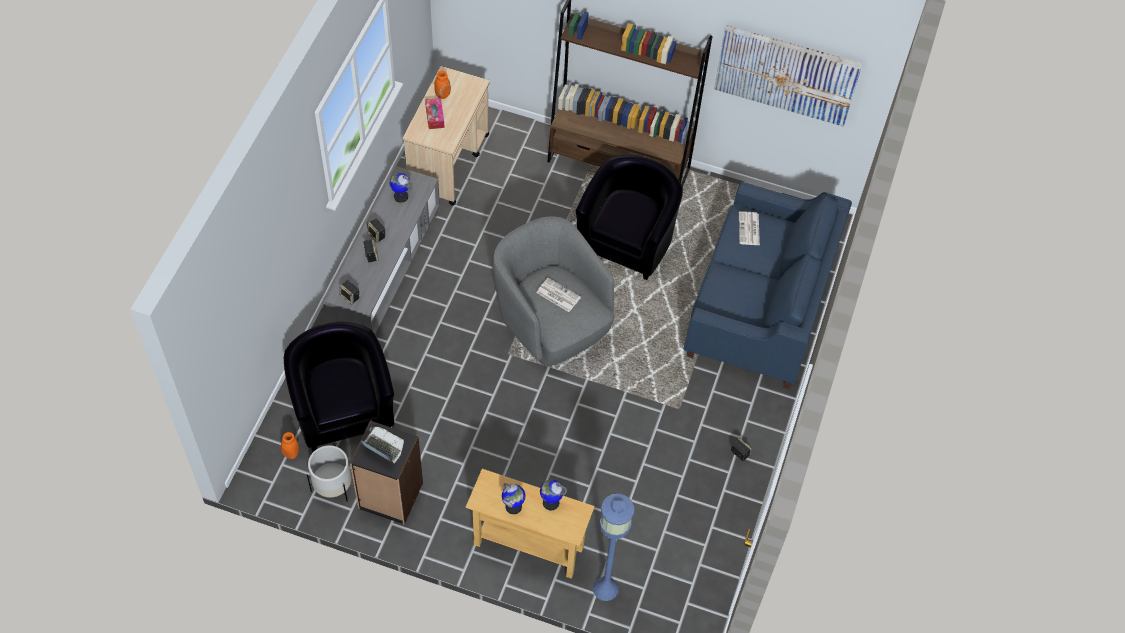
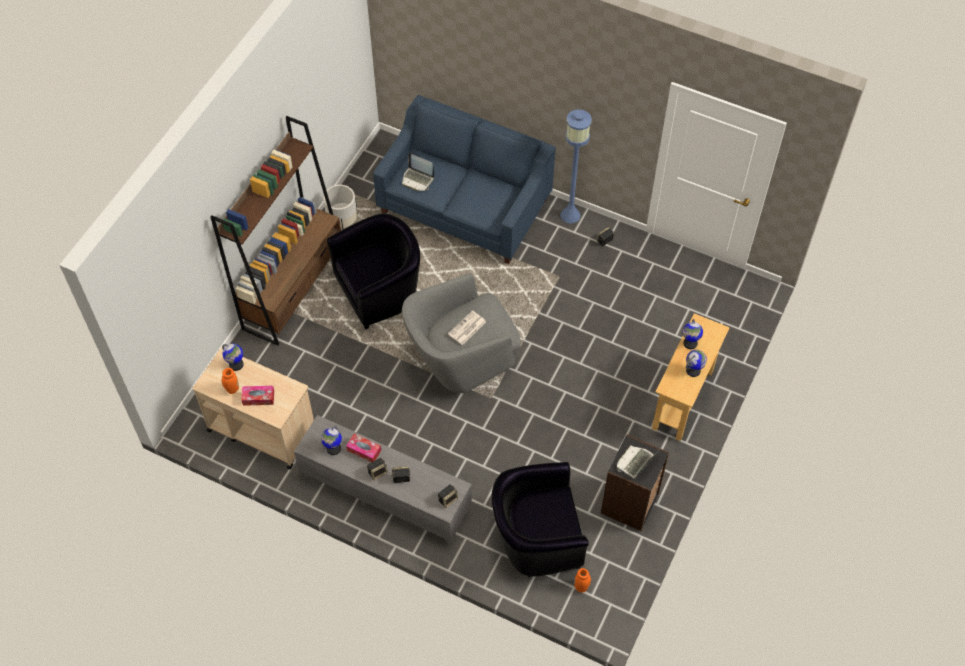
camera: 80 degrees left, 0 degrees up
(333, 486) = (618, 551): white planter -> white planter (342, 223)
(400, 221) = (364, 450): none -> tissue box
(470, 94) = (236, 365): none -> globe
(605, 589) = (722, 348): blue floor lamp -> blue floor lamp (570, 215)
(627, 240) = (380, 292): black armchair -> black armchair turned 120 degrees clockwise
(749, 229) = (417, 179): newspaper -> laptop
(786, 75) = (323, 83): picture -> none

